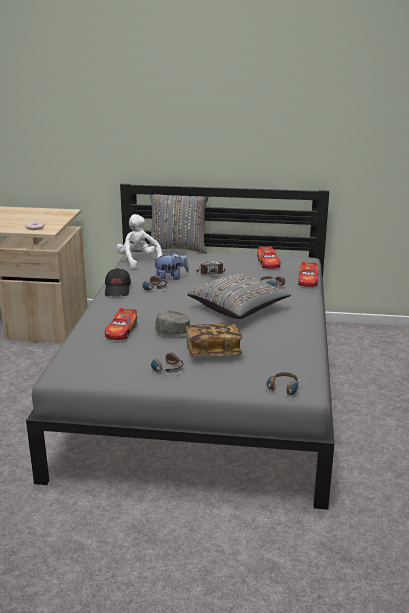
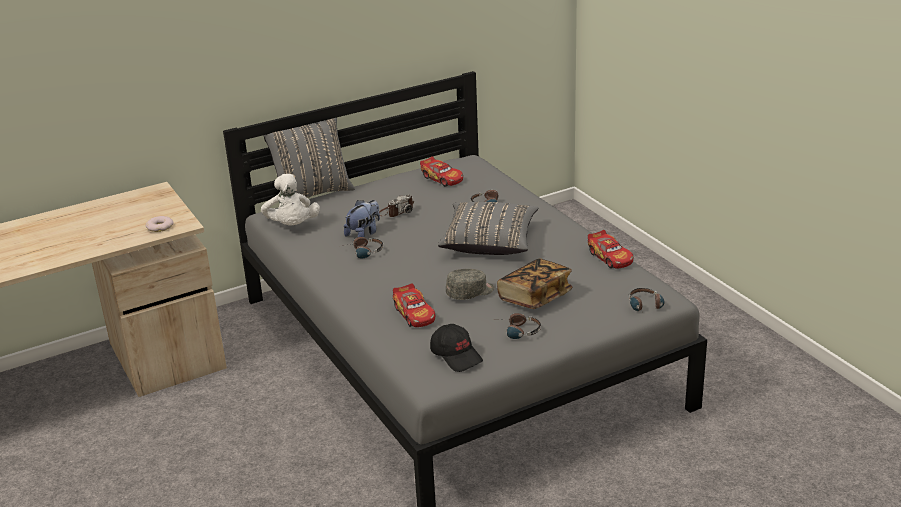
camera: 35 degrees left, 5 degrees up
(118, 290) = (329, 270): black cap -> black cap (456, 355)
(139, 261) = (292, 226): white plush toy -> white plush toy turned 135 degrees counterclockwise
(308, 280) = (508, 185): toy car -> toy car (610, 257)

